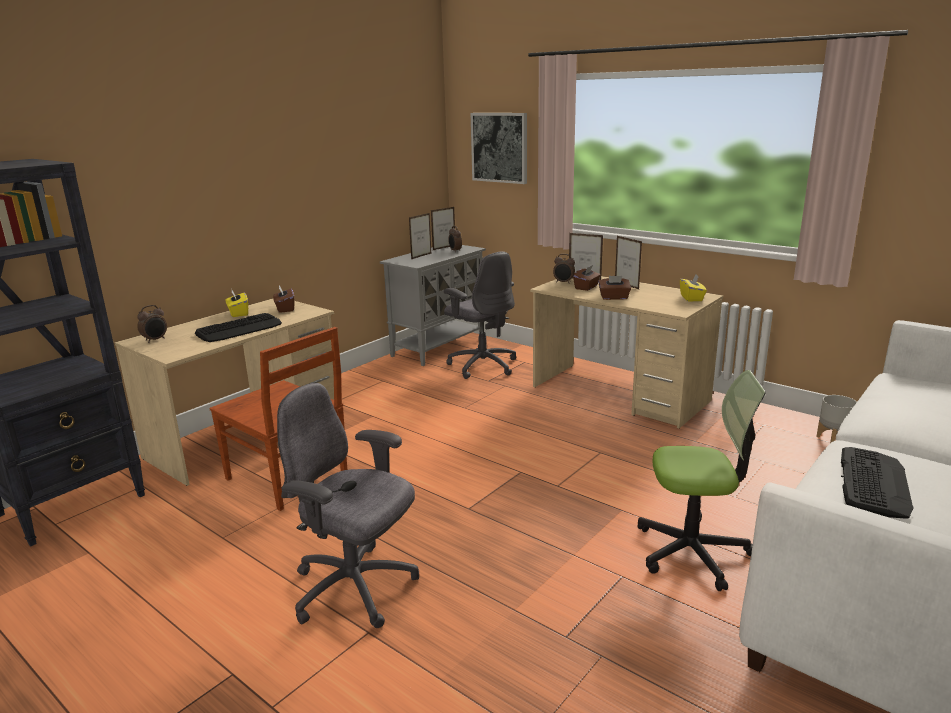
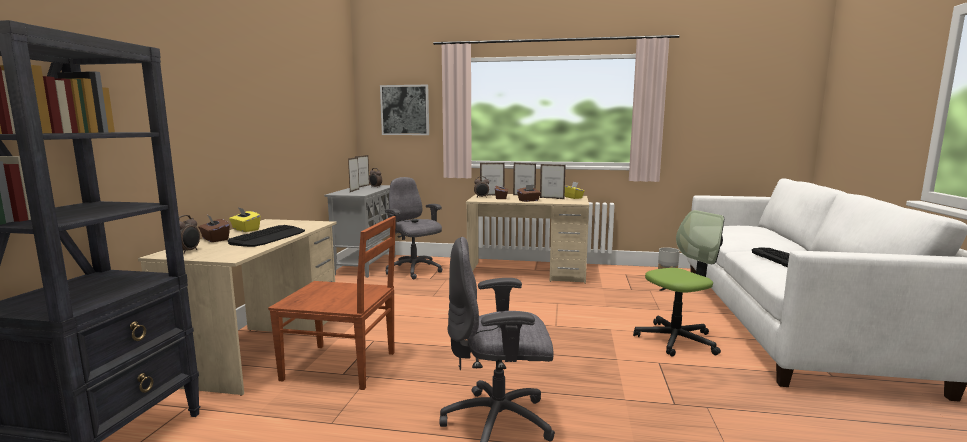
camera: 30 degrees left, 10 degrees down
(285, 309) = (288, 224): brown tissue box -> brown tissue box (215, 239)
(482, 365) = (414, 271): grey office chair -> grey office chair turned 150 degrees counterclockwise
(656, 296) = (552, 198): none -> picture frame

